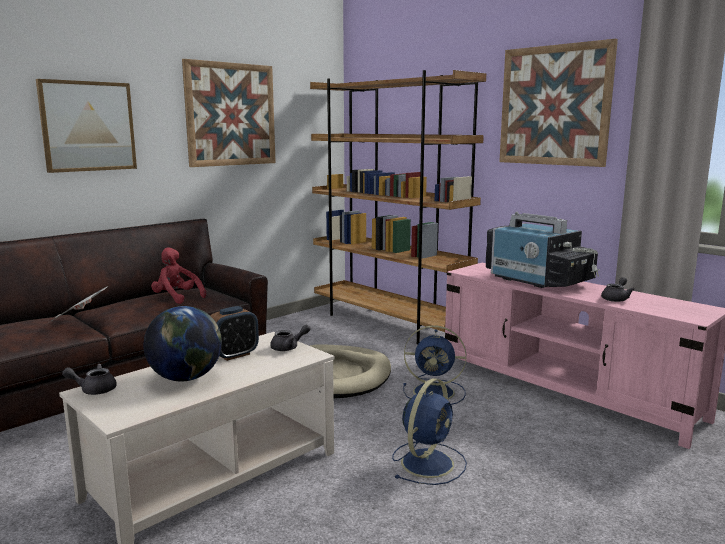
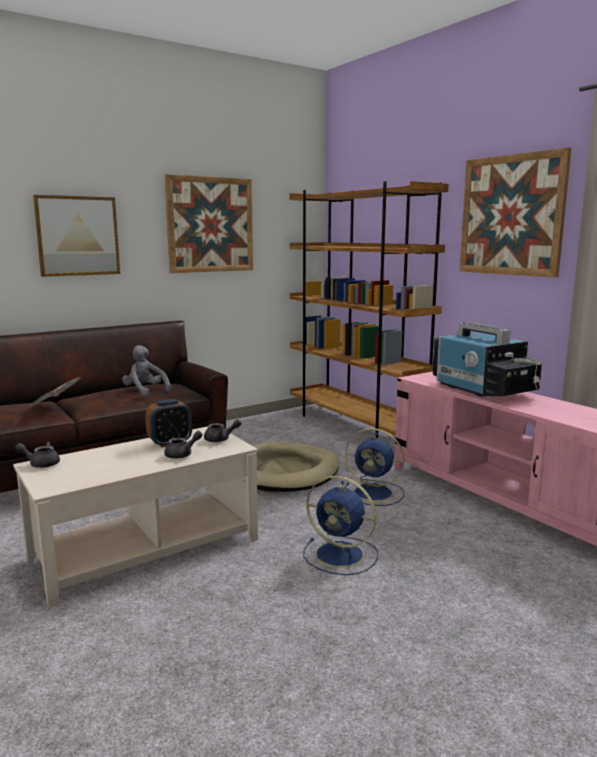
camera: 10 degrees right, 0 degrees up
(176, 298) = (145, 391): red plush toy -> grey plush toy
(186, 378) = (120, 459): globe -> none
(428, 462) = (342, 555): blue fan -> blue fan turned 75 degrees clockwise
(616, 299) = (552, 411): grey teapot -> grey teapot (182, 454)

